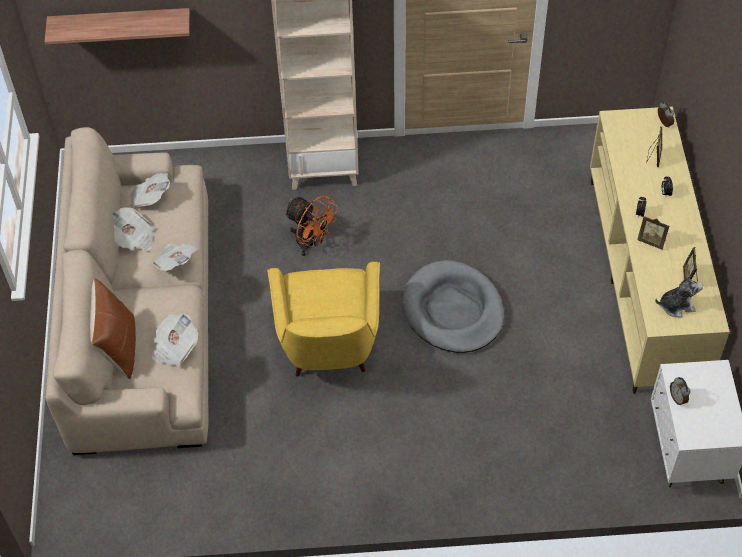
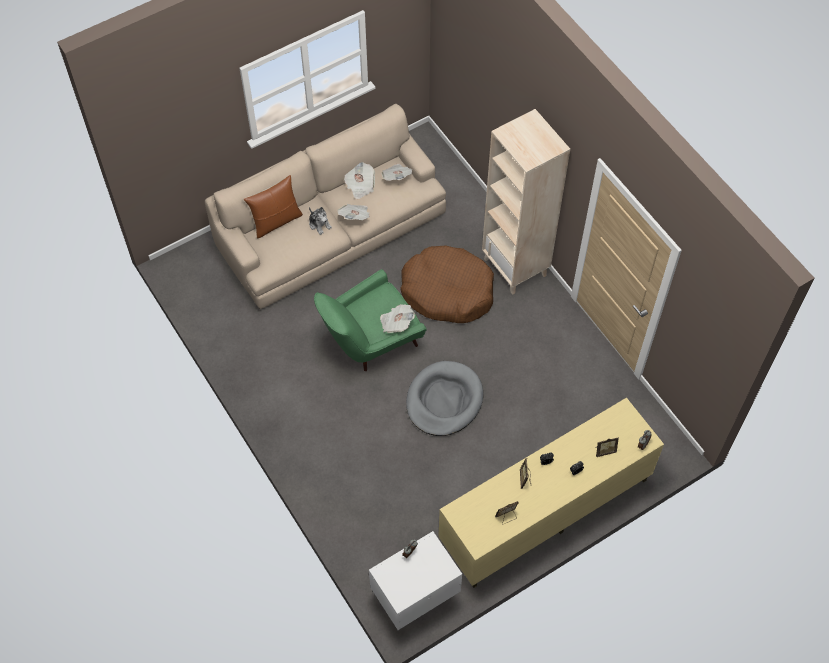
camera: 60 degrees right, 5 degrees up
(120, 24) = (467, 75): shelf -> none
(174, 347) = (292, 249): newspaper -> newspaper (396, 323)
(311, 242) = (447, 291): orange fan -> brown dog bed
(329, 348) = (370, 342): yellow armchair -> green armchair
(676, 305) = (477, 517): plush toy -> plush toy (319, 224)

